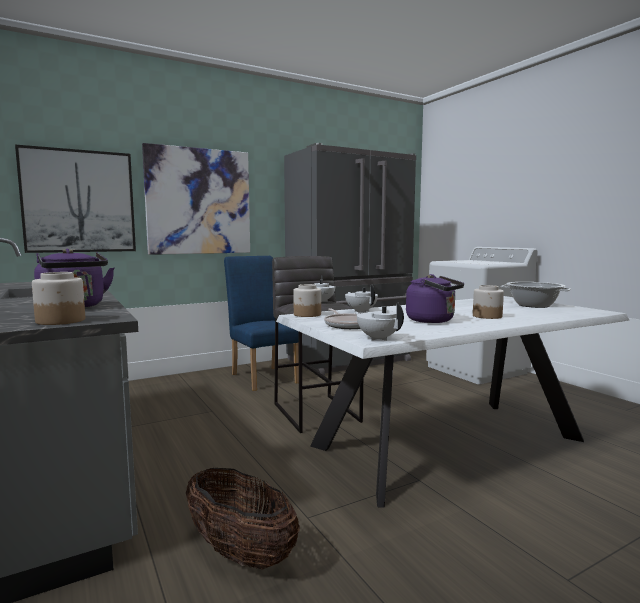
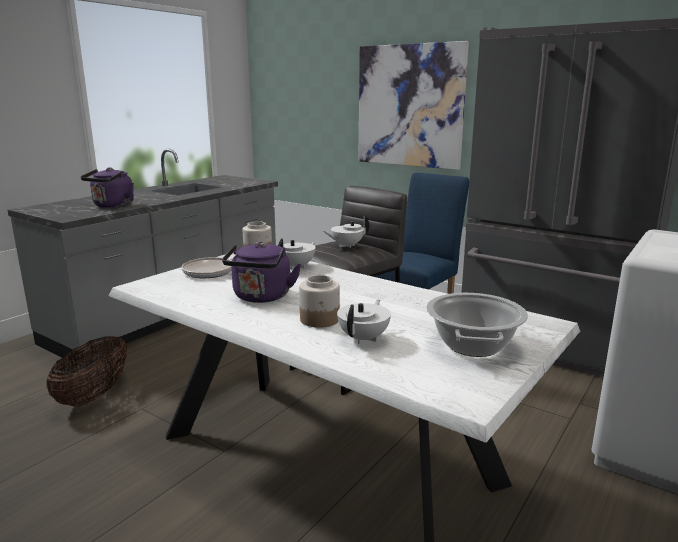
camera: 65 degrees right, 10 degrees up
(60, 321) = (59, 213): jar -> none
(79, 201) = (314, 108): picture -> none
(378, 338) = (150, 287): white teapot -> white teapot (364, 338)

